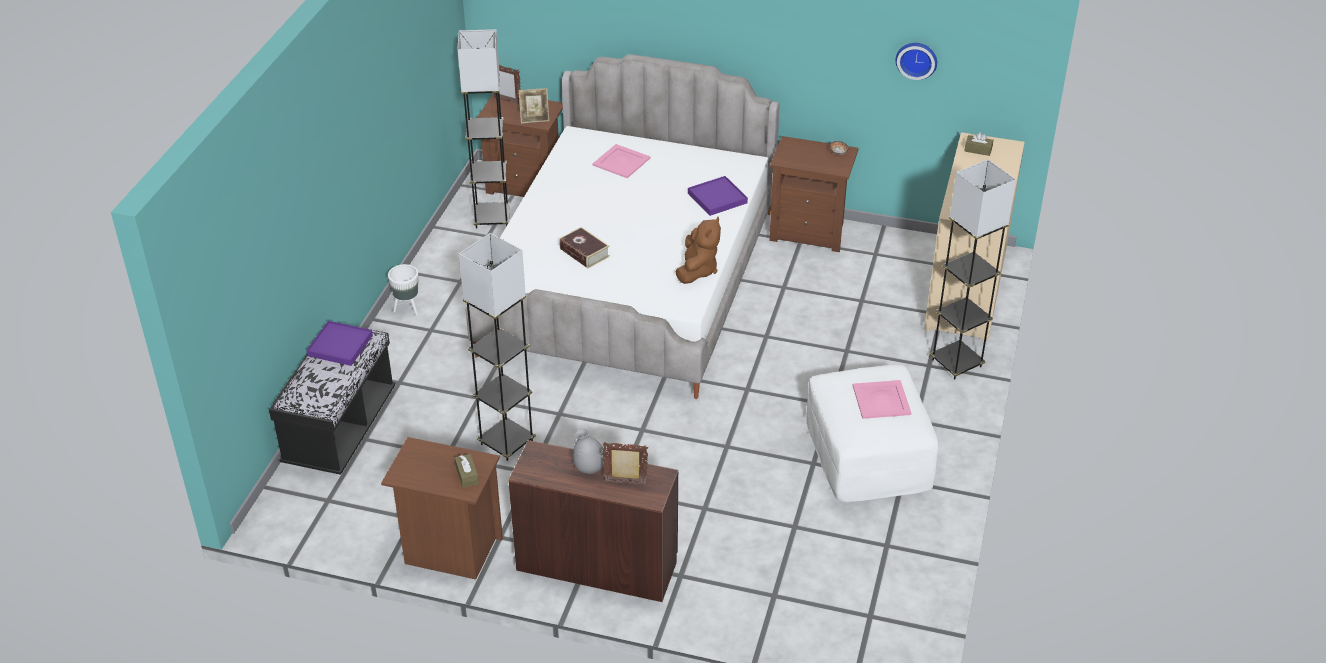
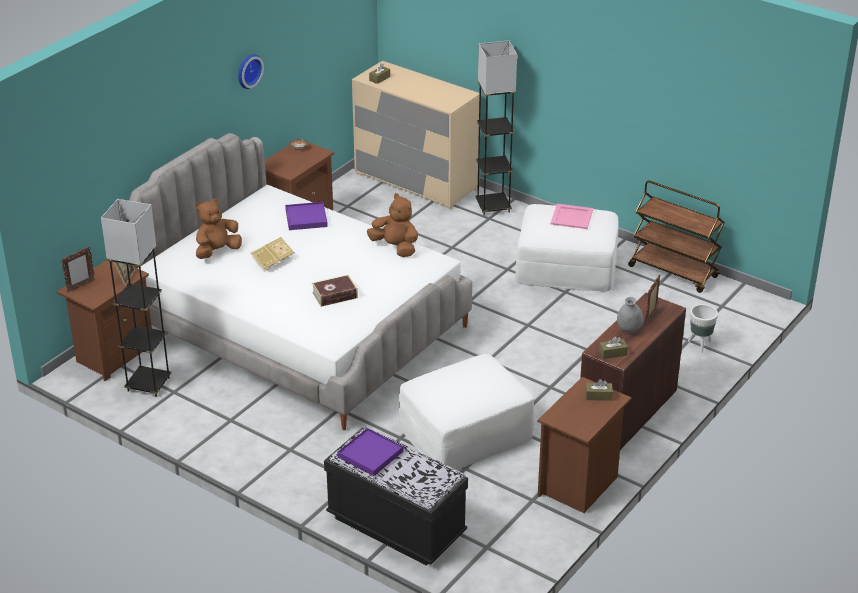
camera: 70 degrees left, 5 degrees down
(407, 309) = (249, 459): white planter -> white planter (700, 345)
(506, 442) = (466, 432): grey floor lamp -> white ottoman
(536, 464) = (612, 353): none -> brown tissue box
(622, 161) = (217, 251): pink tray -> brown plush toy
(622, 199) = (272, 262): none -> book
(917, 59) = (316, 42): wall clock -> wall clock (248, 70)
(920, 554) = (674, 272): none -> brown cart

